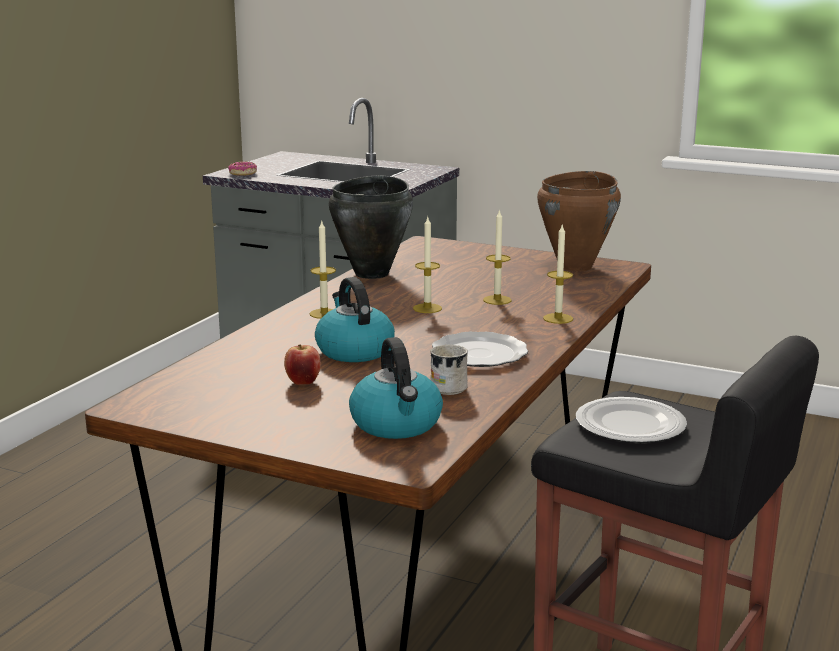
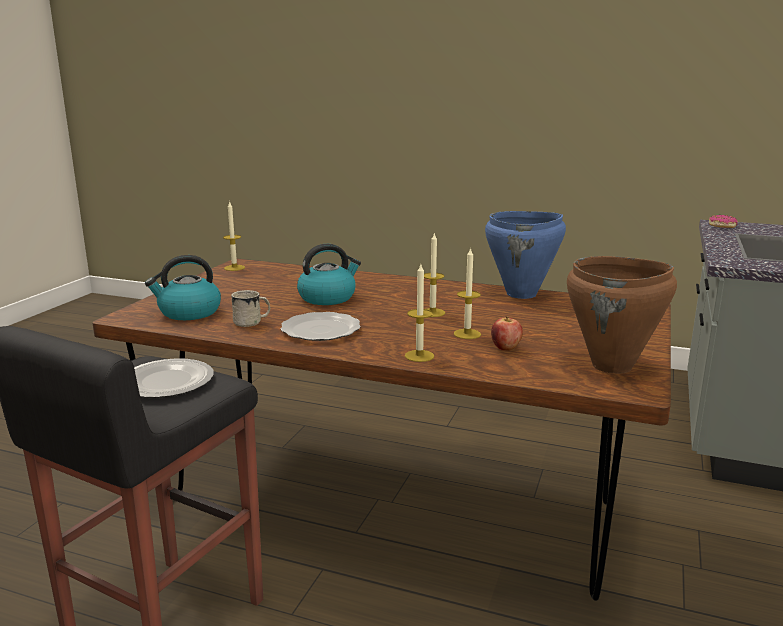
camera: 85 degrees right, 0 degrees up
(303, 382) = (268, 290): apple -> apple (505, 348)
(324, 313) = (408, 287): candle -> candle (234, 268)
(372, 274) = (522, 294): black cooking pot -> blue cooking pot

